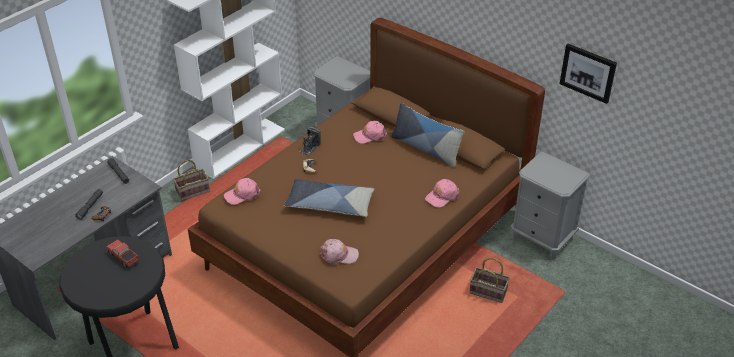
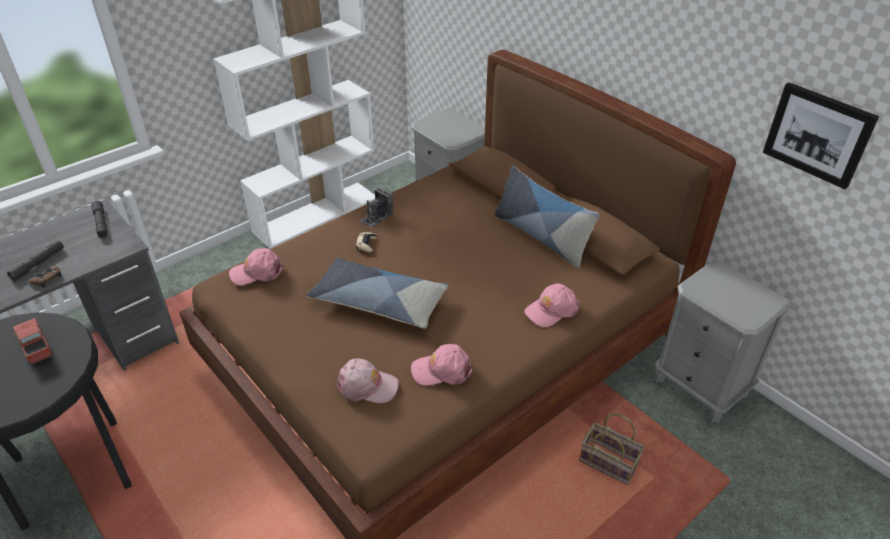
camera: 10 degrees right, 0 degrees up
(193, 191) = (240, 261): basket -> none
(370, 136) = (465, 210): pink cap -> pink cap (442, 370)

